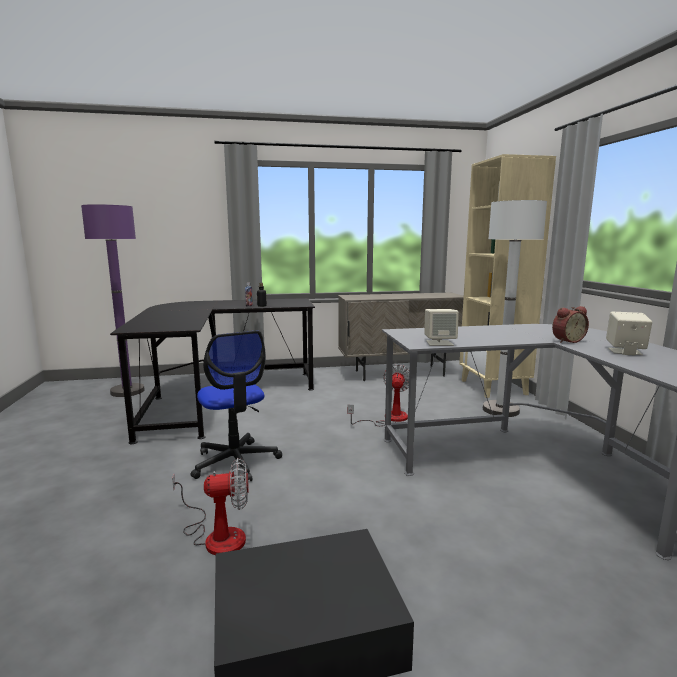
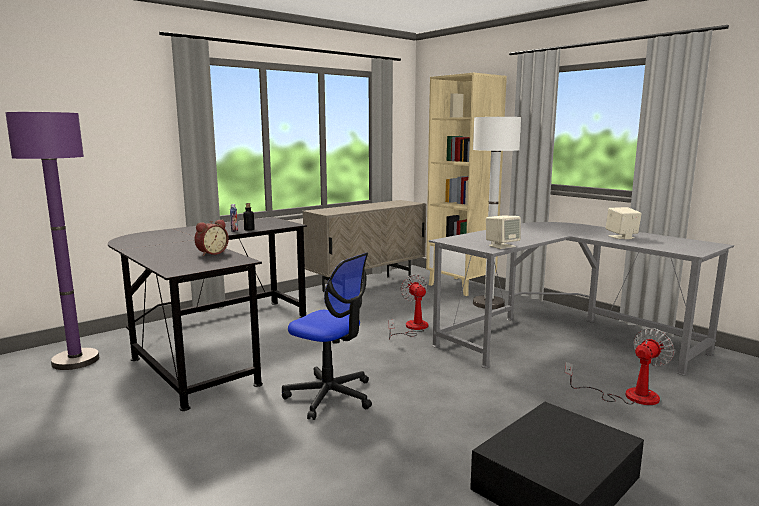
camera: 30 degrees left, 0 degrees up
(217, 535) = (405, 454): fan -> fan (628, 396)
(566, 341) = (574, 233): alarm clock -> alarm clock (211, 253)

